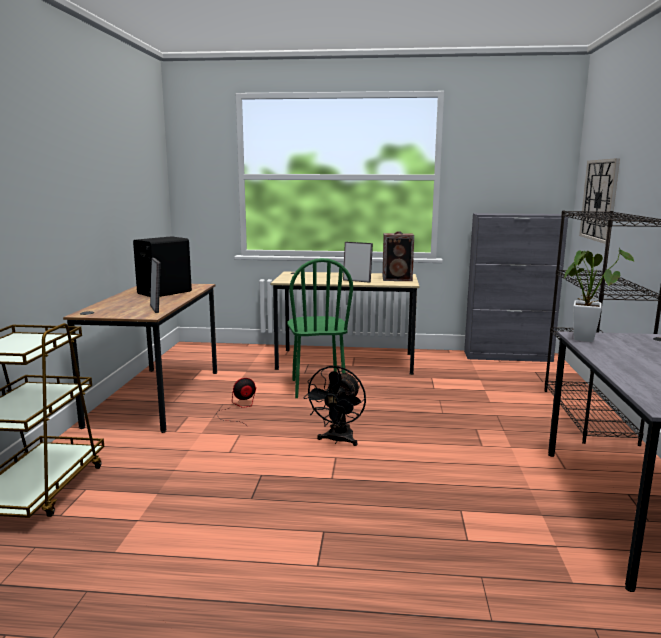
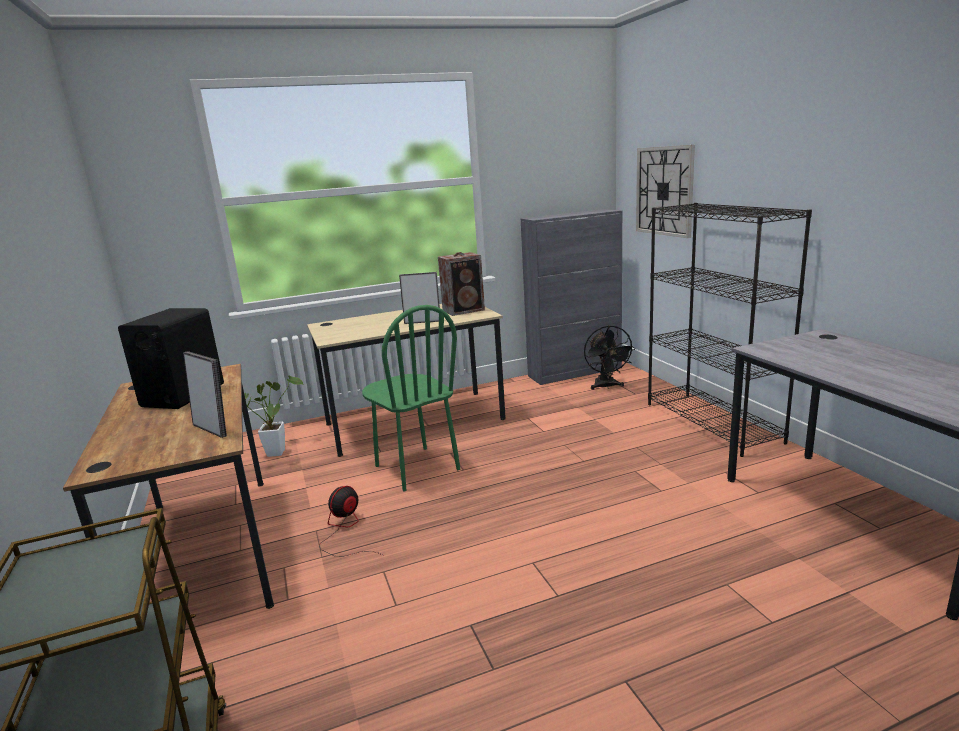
camera: 25 degrees left, 5 degrees up
(338, 440) = (512, 537): black fan -> black fan (606, 386)
(584, 337) = (768, 351): potted plant -> potted plant (277, 451)

